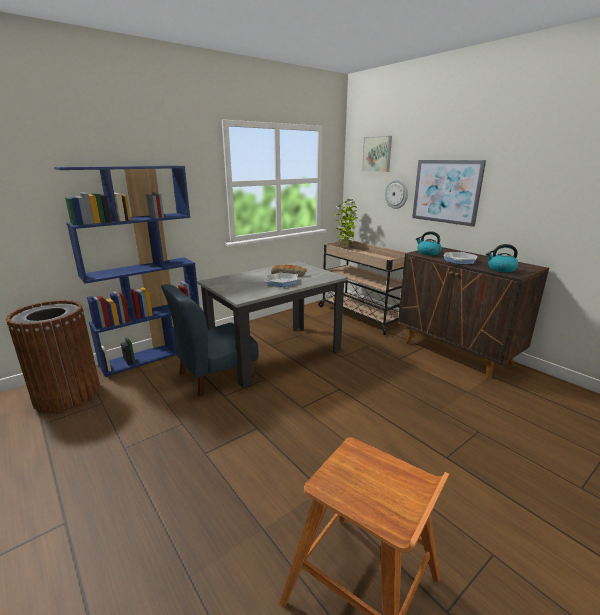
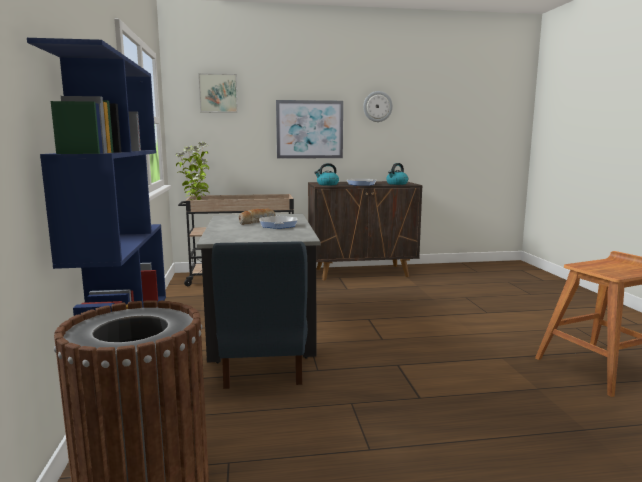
camera: 60 degrees left, 10 degrees down
(396, 194) = (251, 135): wall clock -> wall clock (377, 106)

